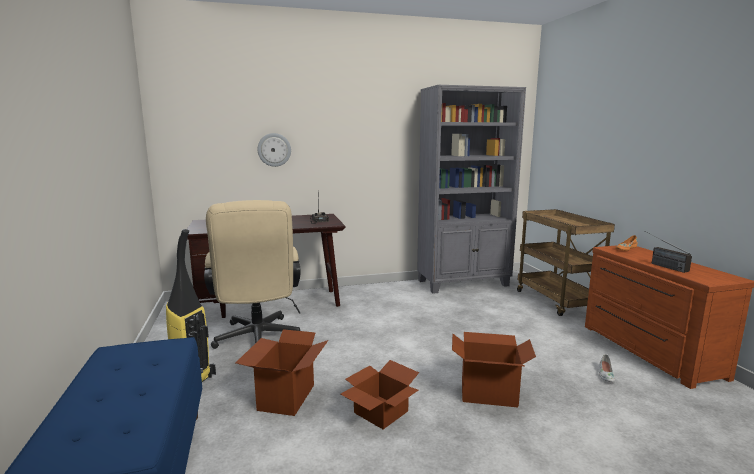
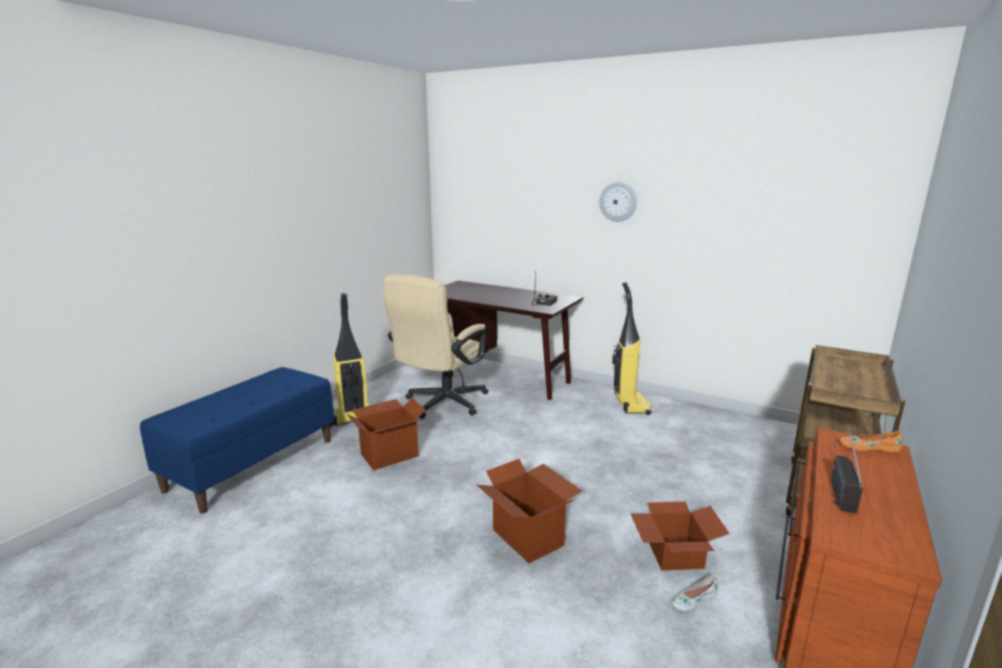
camera: 45 degrees right, 5 degrees up
(274, 150) = (530, 219): wall clock -> wall clock (618, 202)
(379, 412) = (422, 499): cardboard box -> cardboard box (673, 553)
(394, 291) = (630, 404): none -> vacuum cleaner
(464, 283) = (734, 425): grey bookcase -> none

